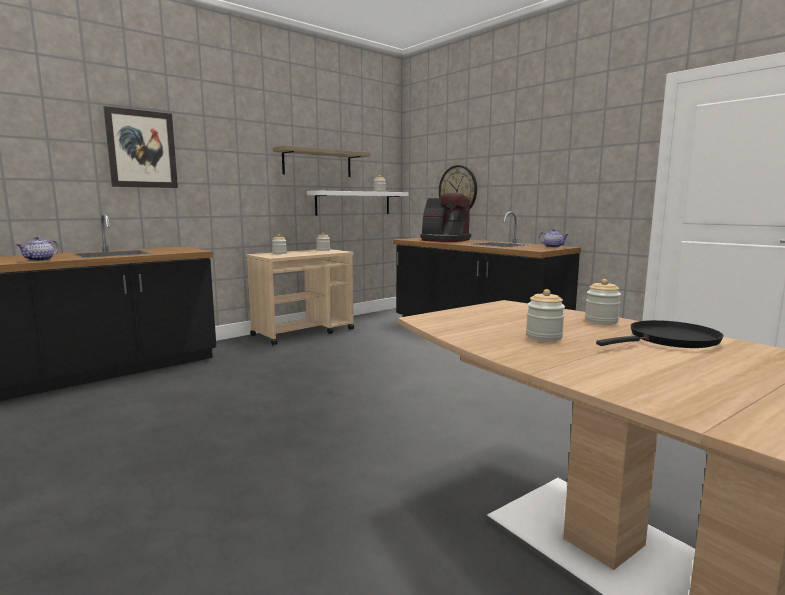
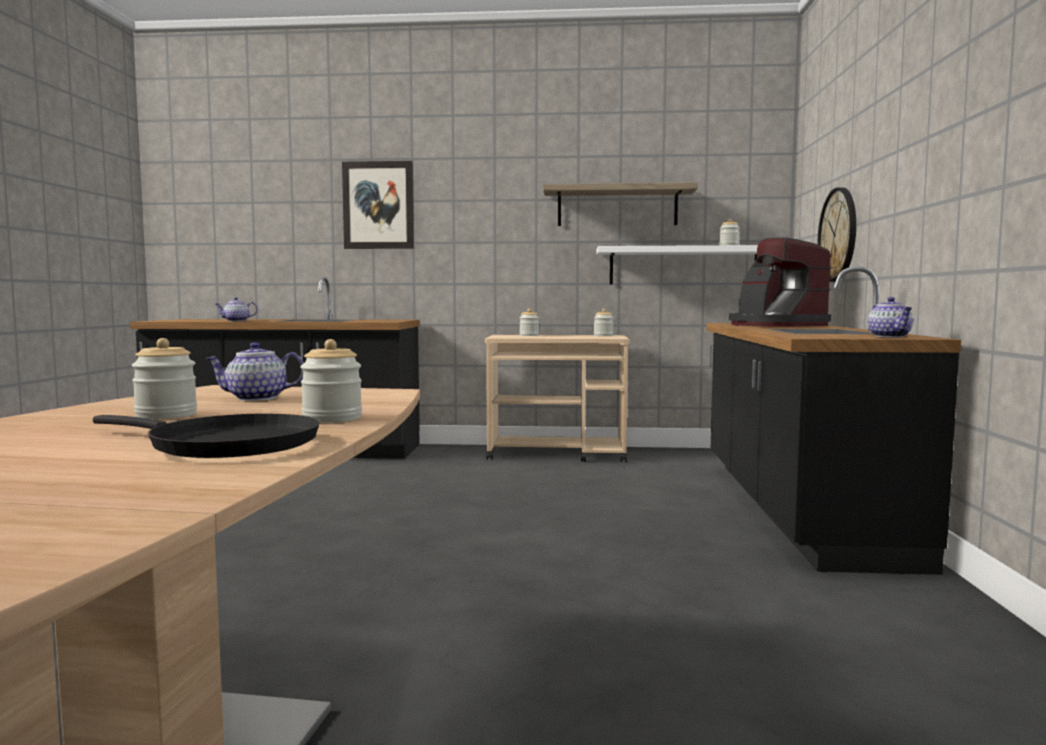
camera: 45 degrees right, 5 degrees down
(495, 319) = (255, 398): none -> teapot

